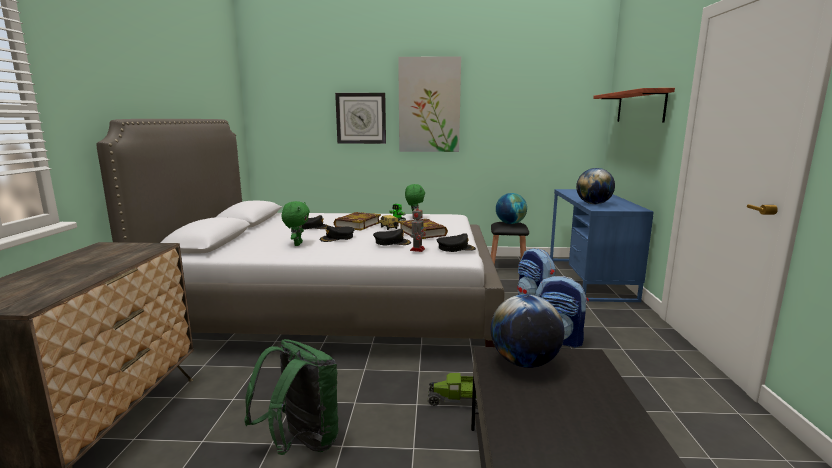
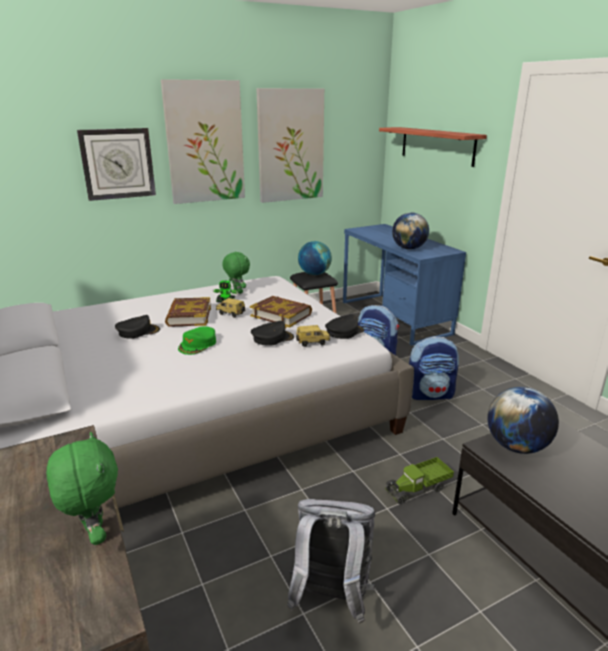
camera: 30 degrees left, 10 degrees up
(297, 244) = (161, 366): green plush toy -> green plush toy (94, 534)
(301, 443) = (330, 598): green backpack -> grey backpack
(337, 238) = (198, 344): black cap -> green cap
(417, 249) = (312, 343): toy robot -> toy car
(506, 111) = (290, 146): none -> picture

